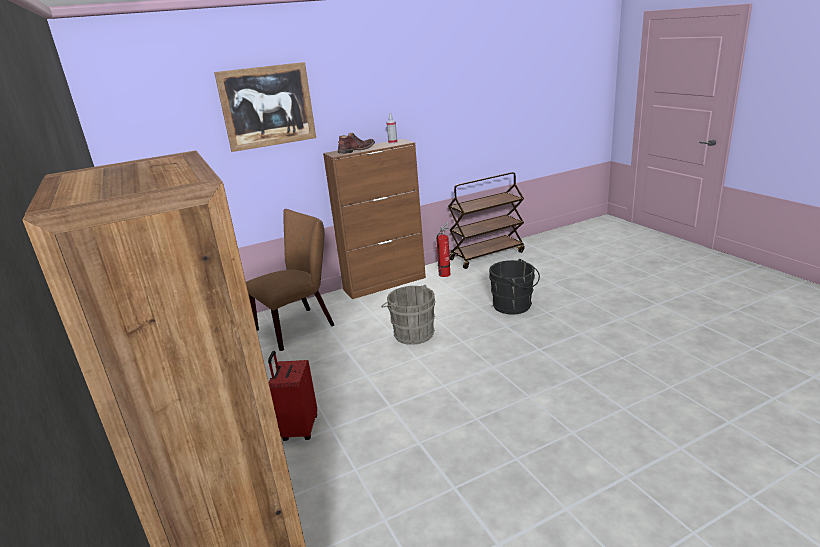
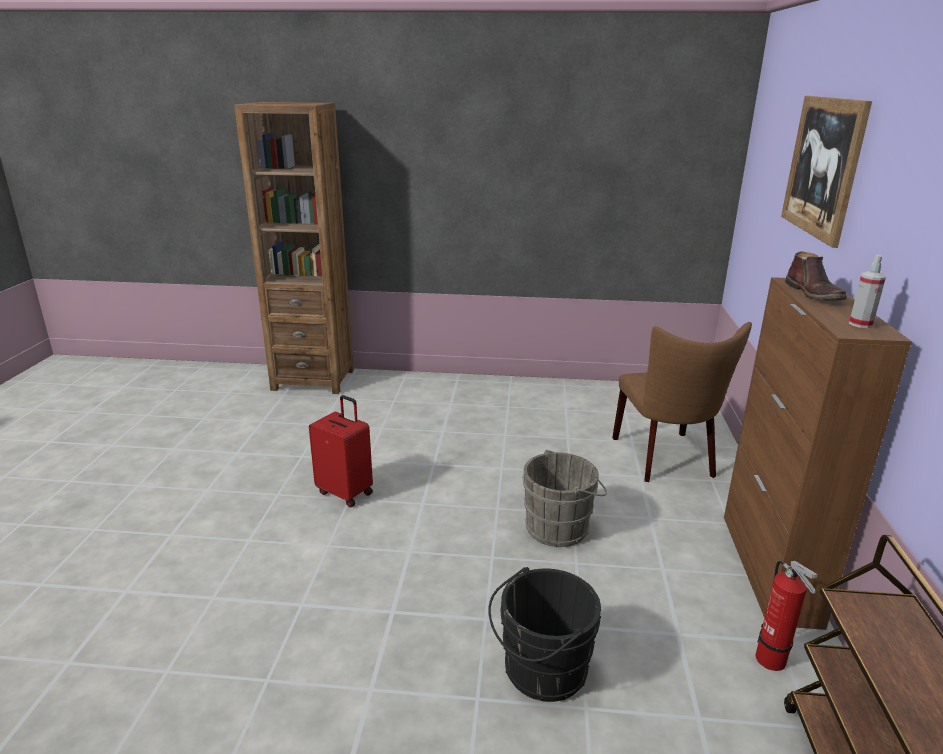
camera: 120 degrees right, 0 degrees up
(299, 429) = (462, 419): red suitcase -> red suitcase (346, 492)

